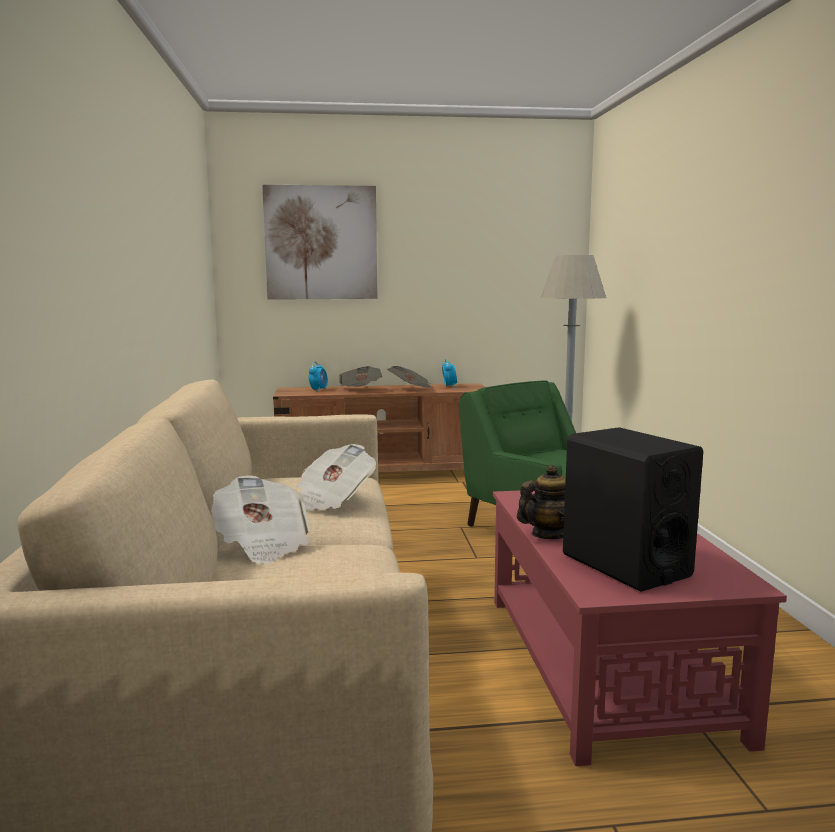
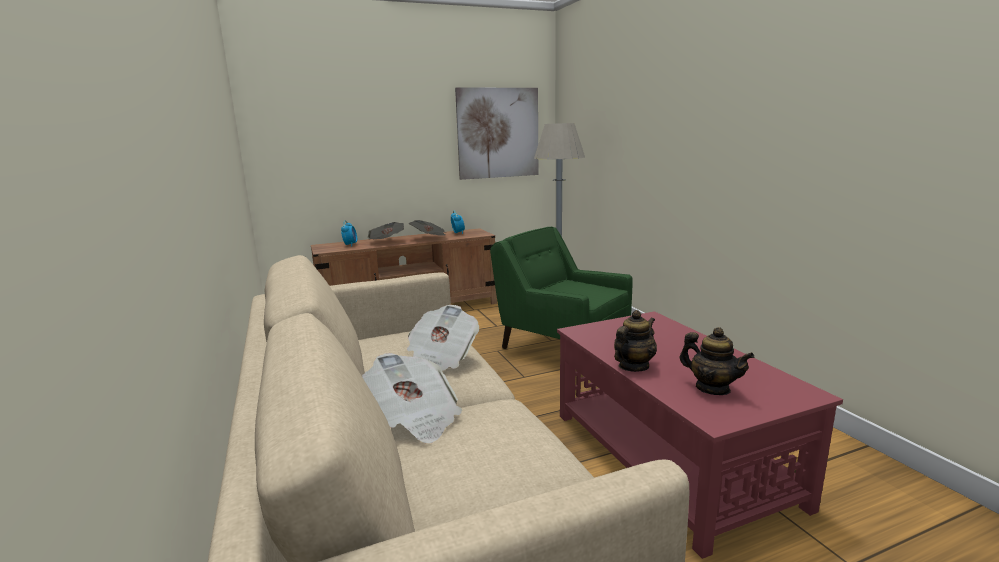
camera: 15 degrees left, 5 degrees up
(321, 243) = (339, 115): picture -> picture (498, 133)
(625, 565) = (712, 388): black speaker -> teapot

